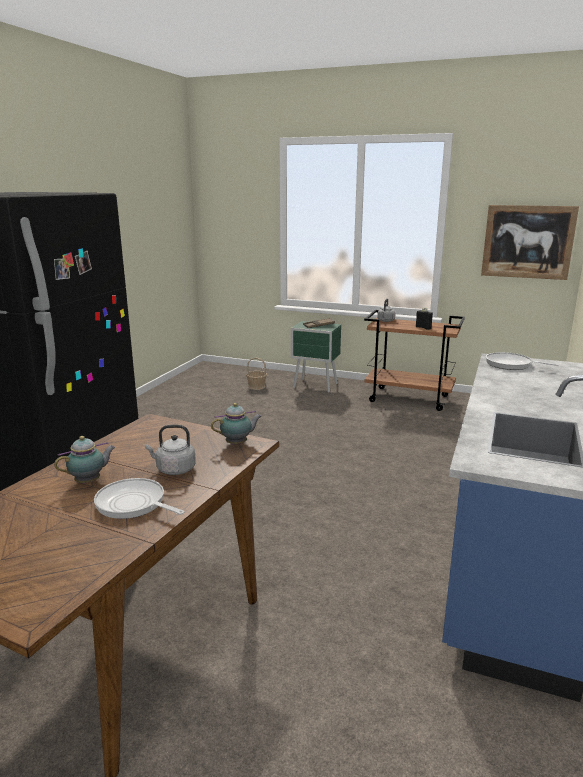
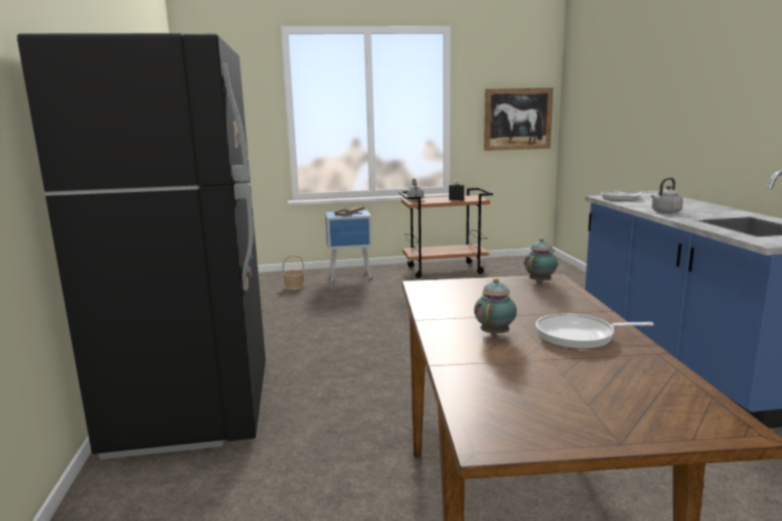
camera: 30 degrees left, 5 degrees down
(174, 469) = (541, 308): grey kettle -> grey kettle (664, 212)
(316, 386) = (351, 276): green nightstand -> blue nightstand

